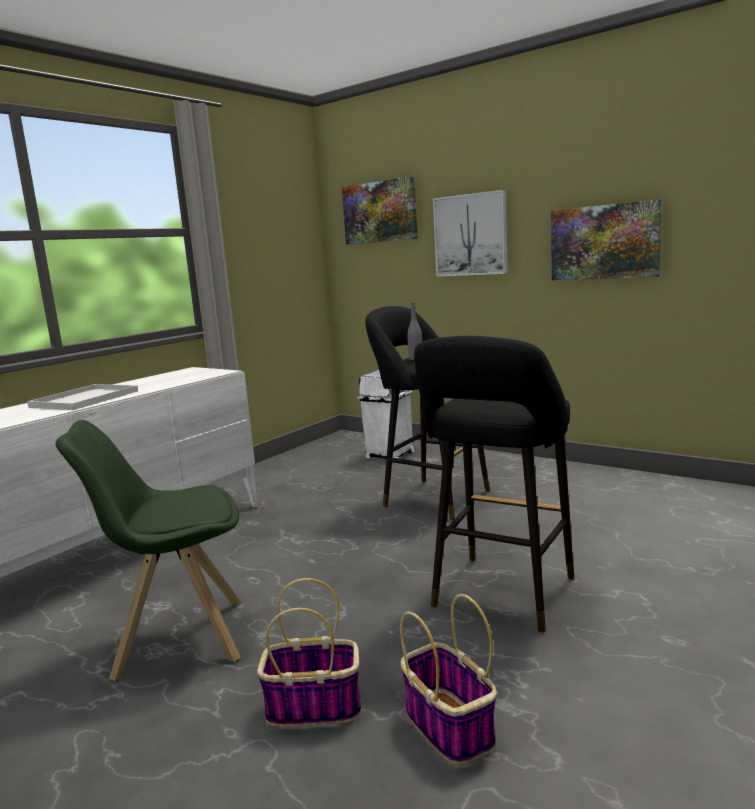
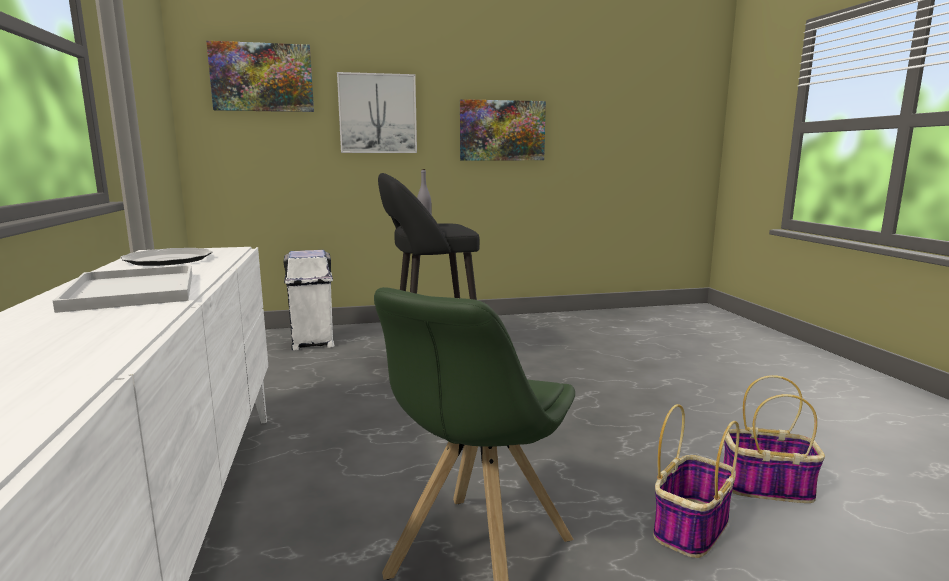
camera: 50 degrees left, 0 degrees up
(170, 377) = (168, 260): none -> plate
(500, 596) = (622, 407): black stool -> none

